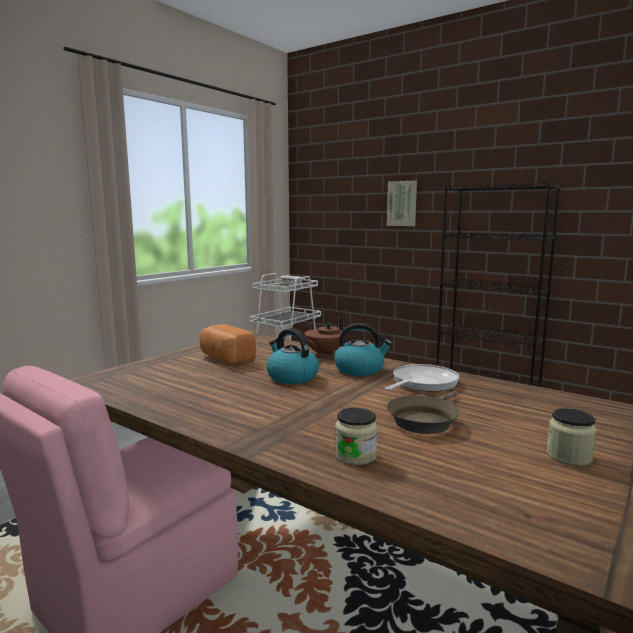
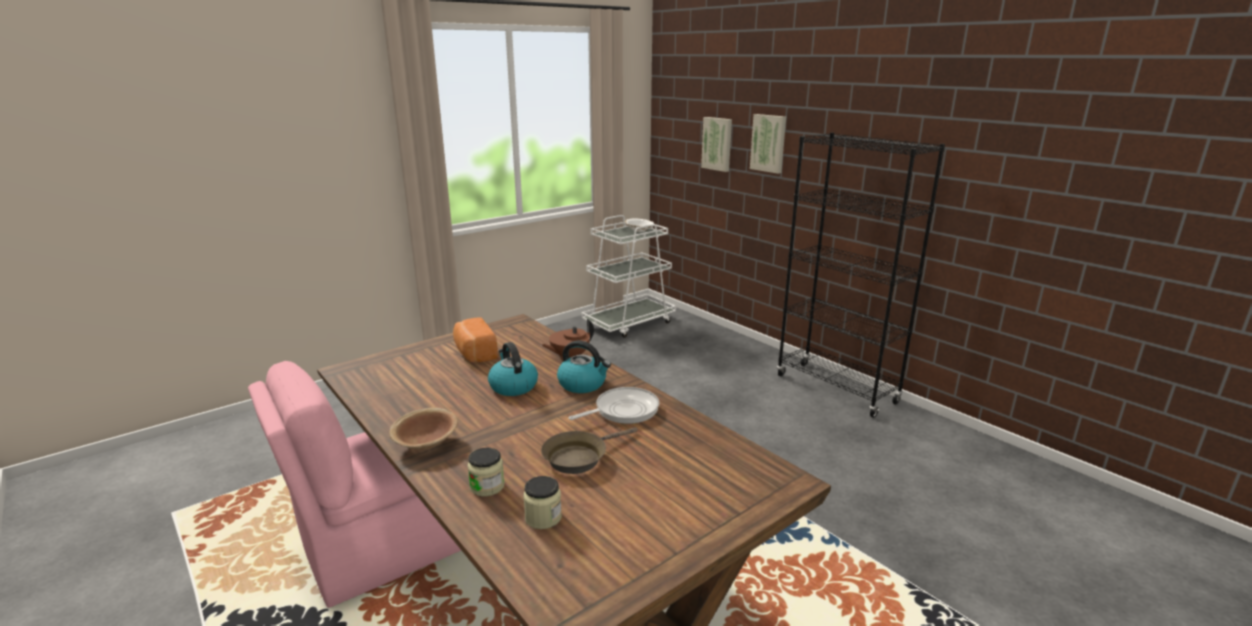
camera: 15 degrees right, 10 degrees up
(242, 428) = (426, 442): none -> brown bowl
(354, 210) = (717, 144): none -> picture
(569, 456) = (658, 517): jar -> jar (543, 517)

